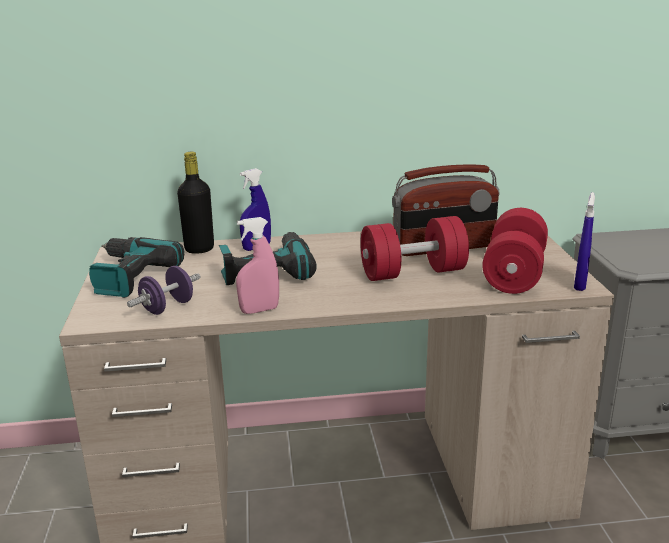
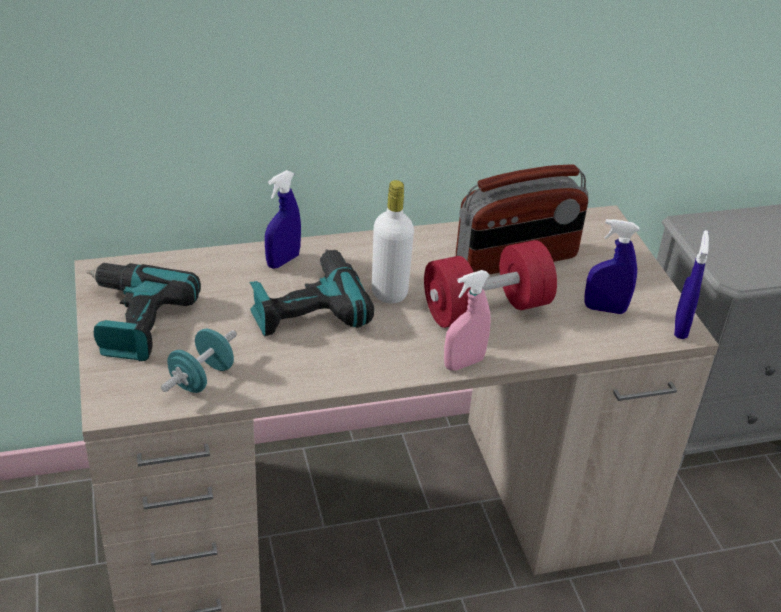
camera: 10 degrees left, 15 degrees up
(167, 307) = (202, 378): purple dumbbell -> turquoise dumbbell
(199, 249) = (209, 265): black bottle -> none
(259, 310) = (316, 381): pink spray bottle -> pink spray bottle (463, 363)
(335, 264) = (389, 293): none -> white bottle
(514, 274) = (604, 309): red dumbbell -> blue spray bottle

